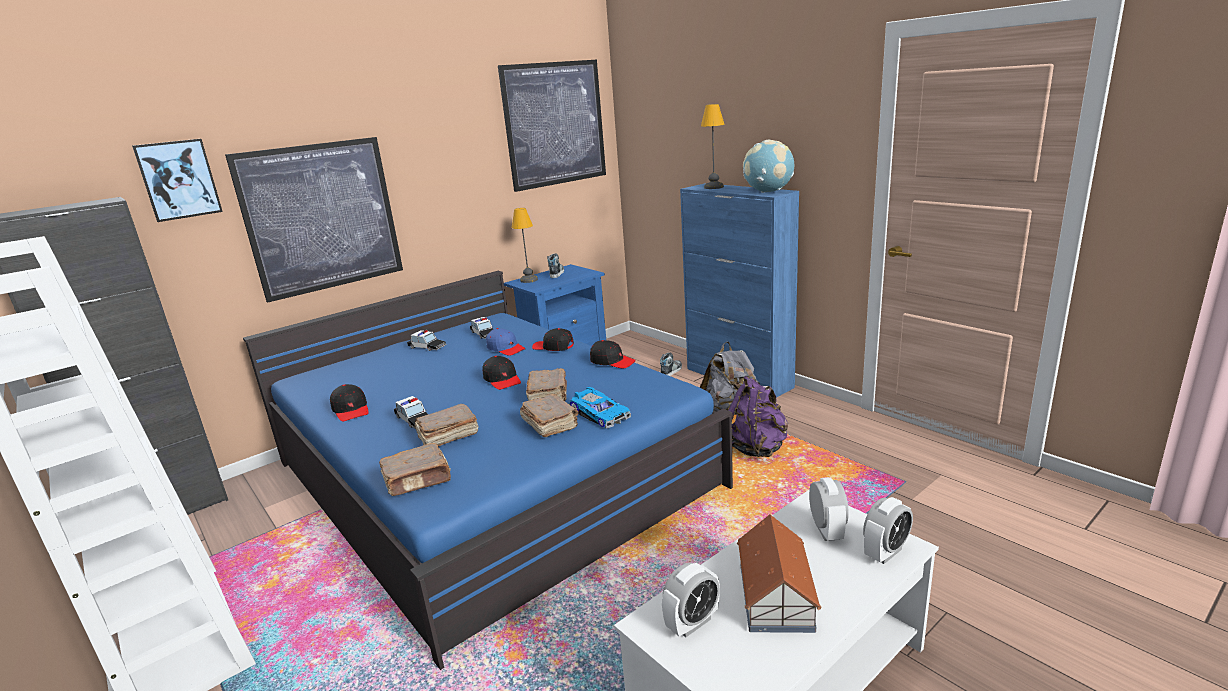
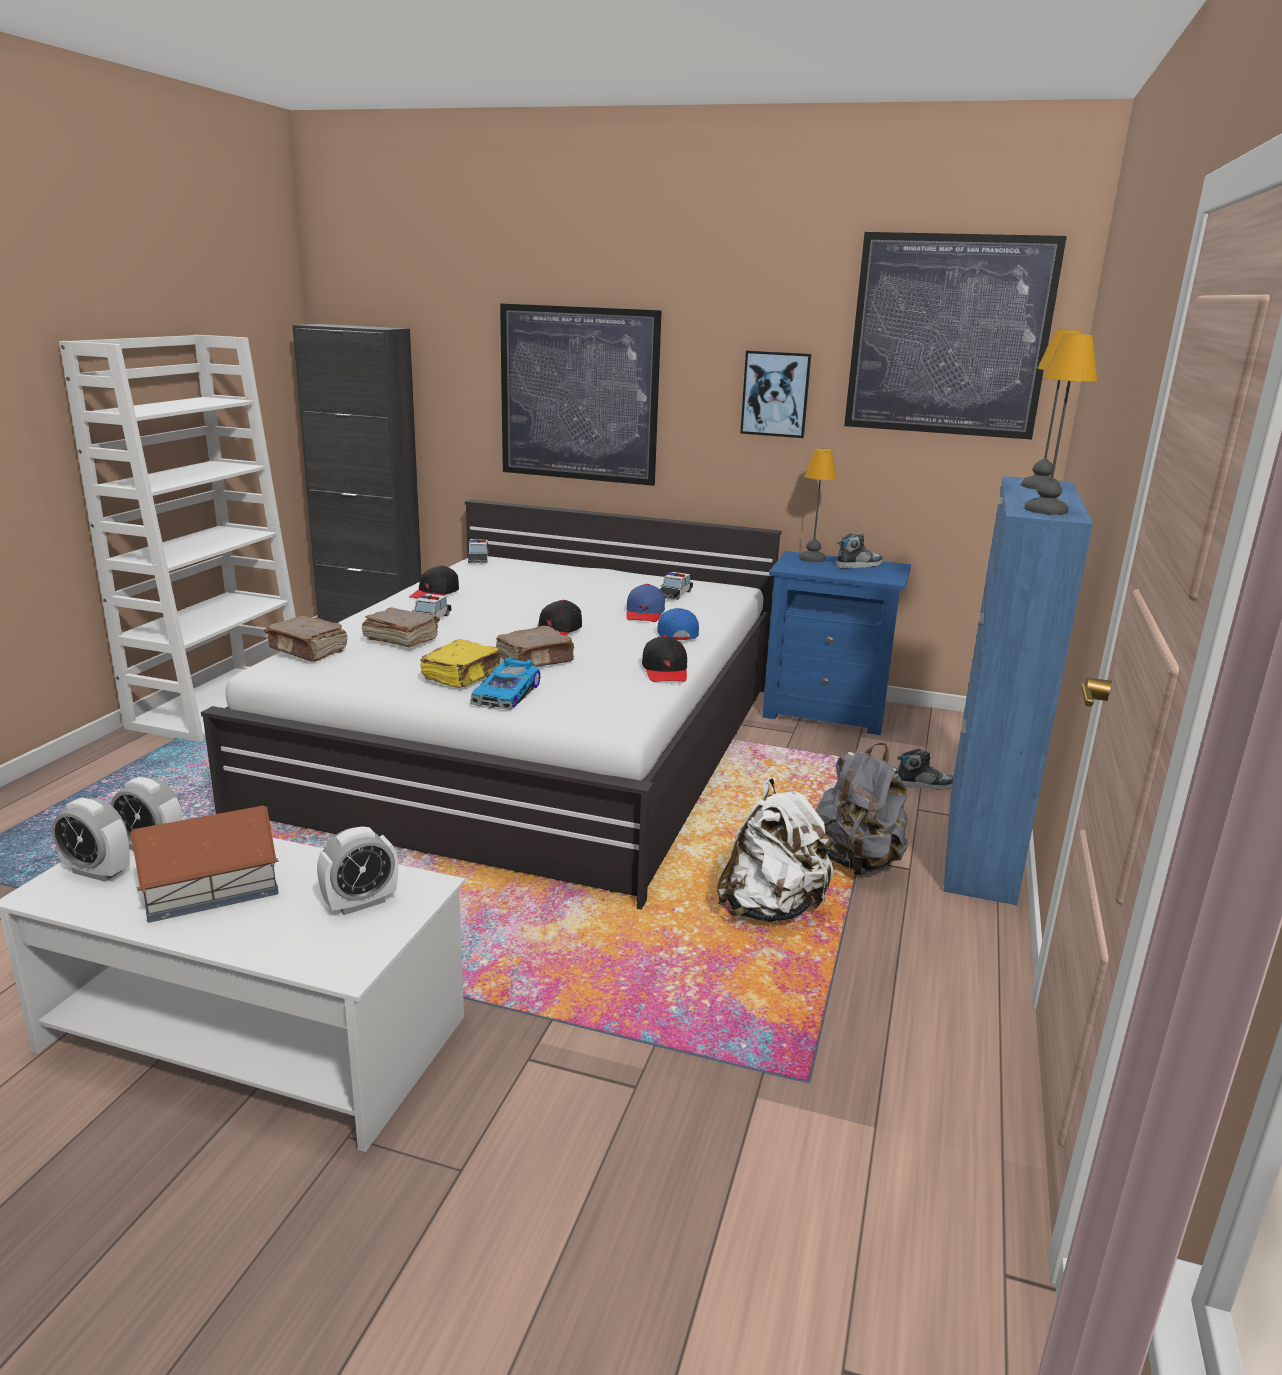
camera: 55 degrees right, 0 degrees up
(178, 179) = (458, 322): picture -> picture (775, 394)
(427, 347) = (609, 582): toy car -> toy car (478, 559)
(488, 474) = (537, 743): blue bed -> white bed
(550, 424) = (463, 677): brown book -> yellow book
(553, 347) = (676, 633): black cap -> blue cap
(757, 448) = (771, 908): purple backpack -> white backpack
(768, 192) = (1047, 510): globe -> table lamp
(885, 552) = (325, 953): alarm clock -> alarm clock (97, 872)

